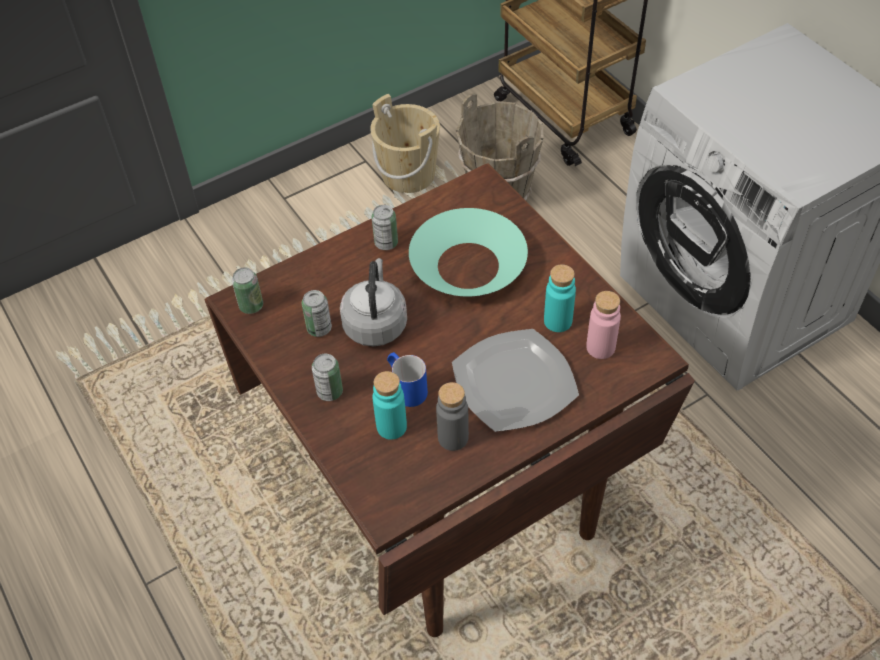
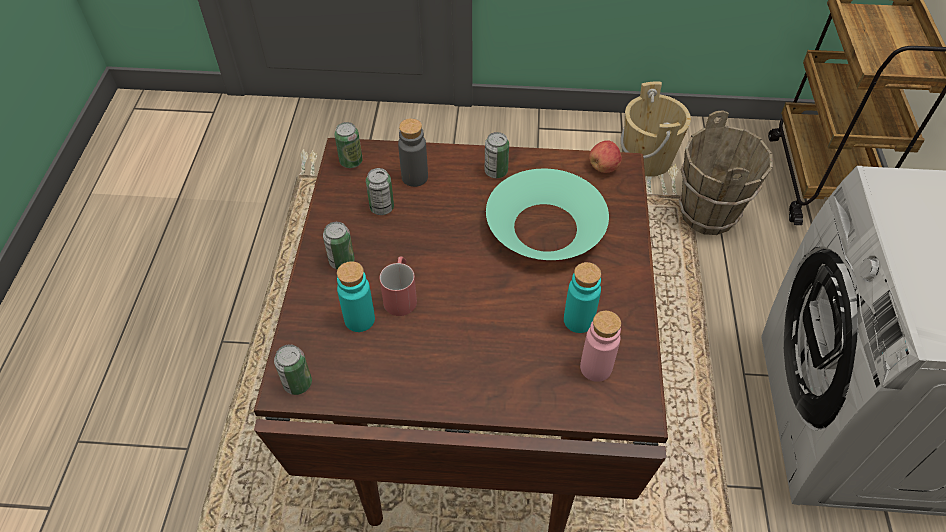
camera: 35 degrees right, 0 degrees up
(375, 323) = (427, 229): grey kettle -> none
(391, 506) = (298, 383): none -> can
(406, 387) = (401, 295): blue mug -> red mug
(453, 437) = (397, 361): grey bottle -> grey bottle (414, 177)
(469, 191) = (604, 167): none -> apple
(514, 381) = (492, 348): plate -> none

